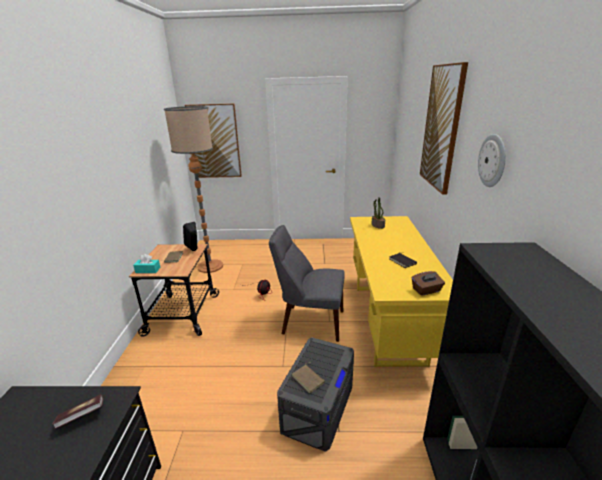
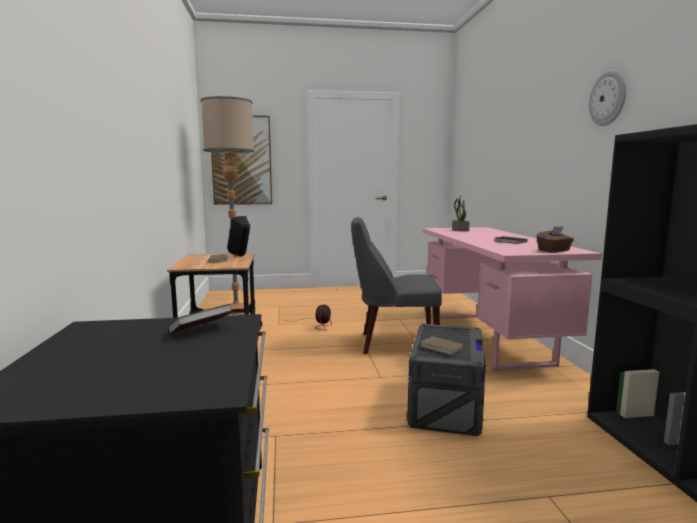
camera: 10 degrees left, 15 degrees down
(148, 270) = (190, 266): turquoise tissue box -> none
(388, 321) = (489, 338): yellow desk -> pink desk
(442, 127) = (528, 108): picture -> none

